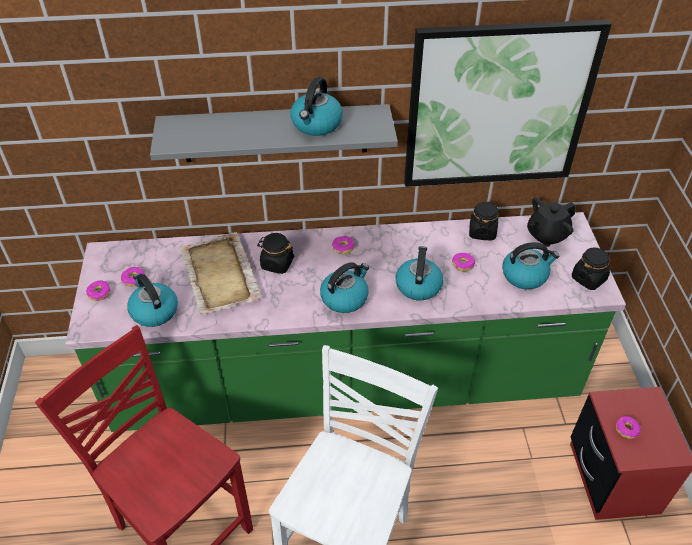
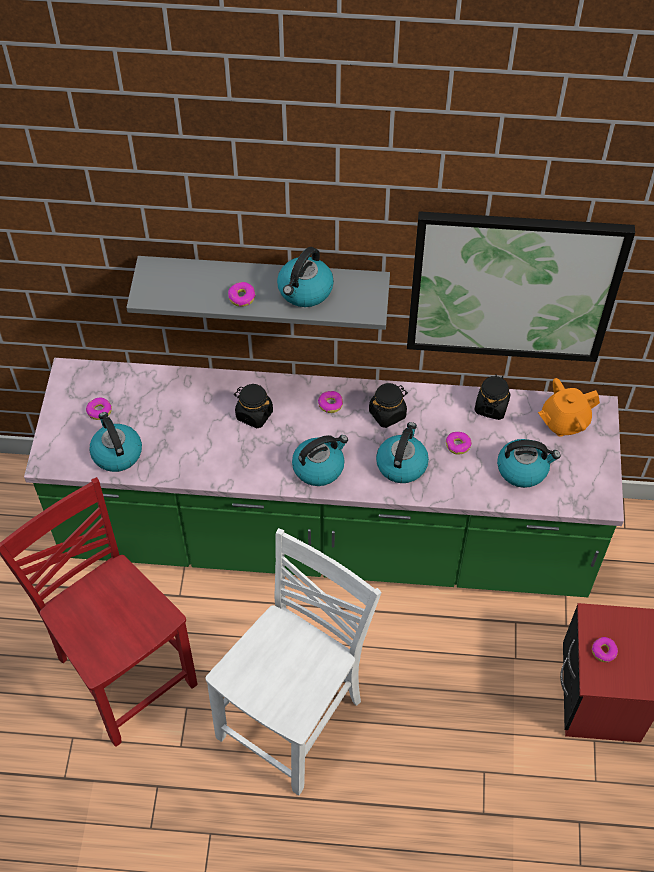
camera: 10 degrees right, 10 degrees up
(99, 293) = (62, 423): donut -> donut (241, 297)
(220, 276) = (190, 420): beige tray -> none
(546, 235) = (564, 421): black teapot -> orange teapot
(588, 278) = (593, 483): black jar -> black jar (387, 413)

